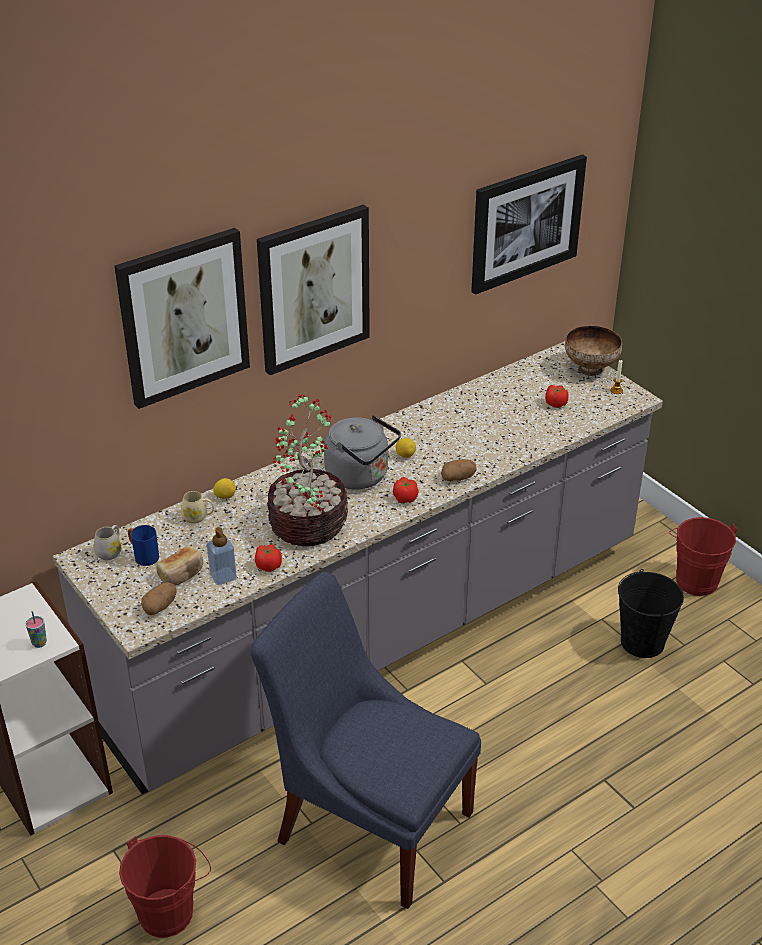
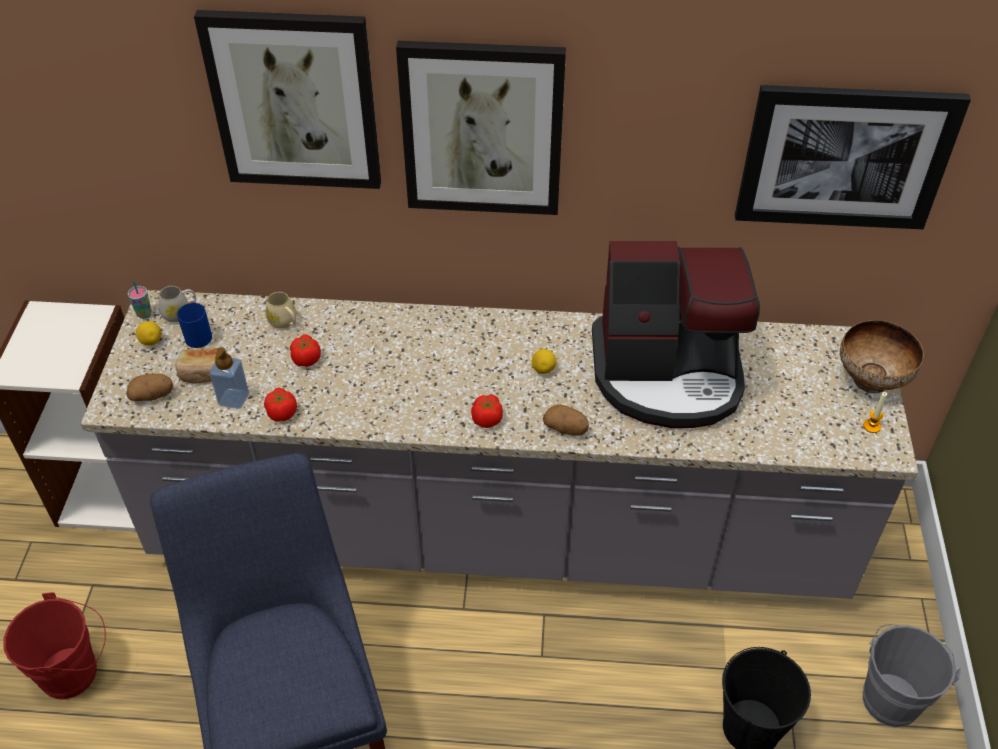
camera: 40 degrees right, 10 degrees up
(39, 643) = (55, 368): cup -> cup (144, 314)
(225, 496) = (330, 314): lemon -> lemon (151, 341)
(308, 523) = (367, 389): potted plant -> none
(361, 476) = (473, 367): grey kettle -> none
(480, 421) = (668, 374): none -> coffee machine
(555, 403) = (778, 401): tomato -> tomato (306, 359)
(694, 578) = (891, 695): red bucket -> grey bucket

